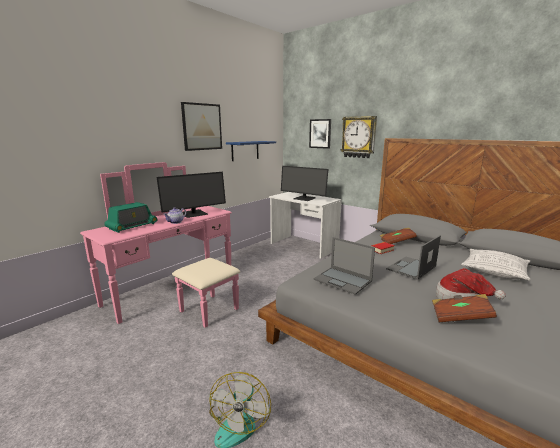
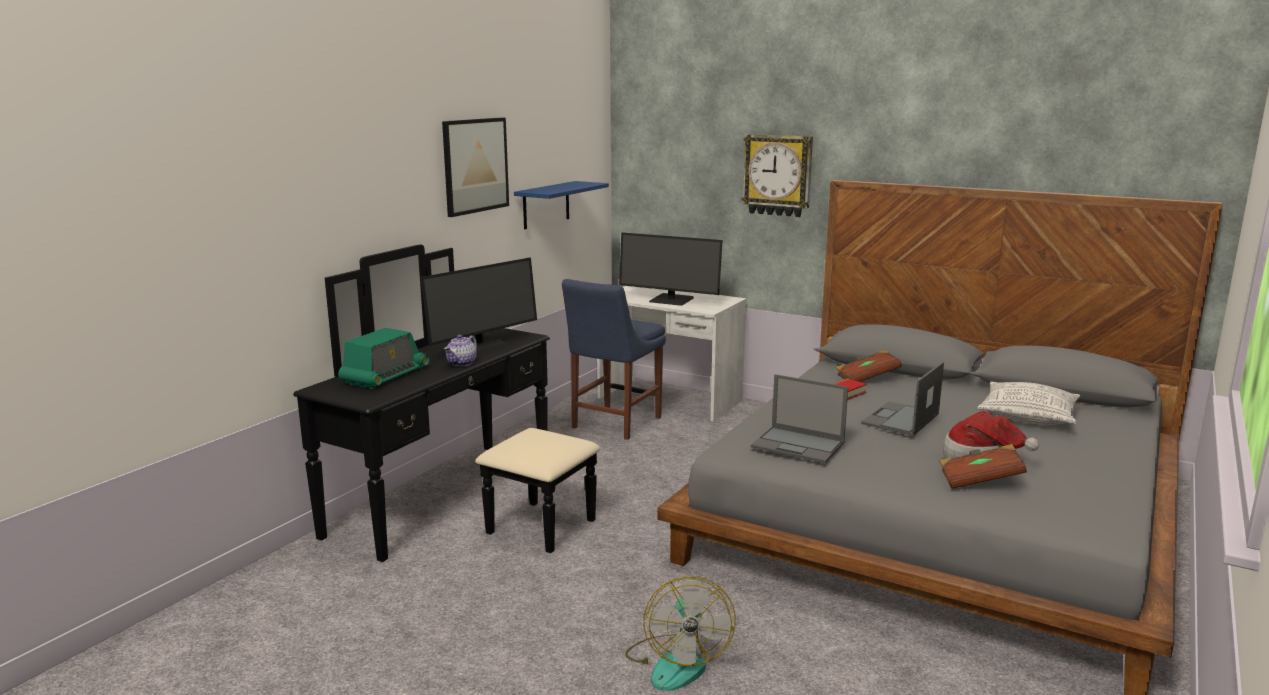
camera: 10 degrees left, 0 degrees up
(180, 293) = (464, 503): pink dresser -> black dresser
(272, 256) = (613, 424): none -> blue chair
(320, 133) = (696, 165): picture -> none

